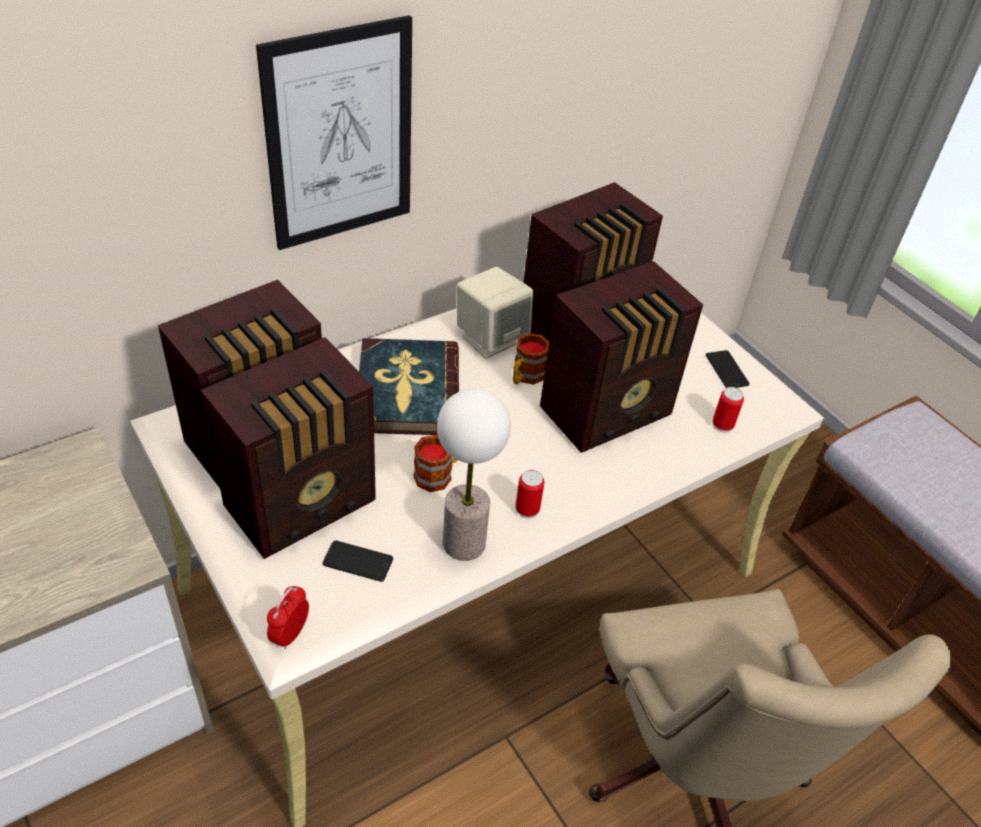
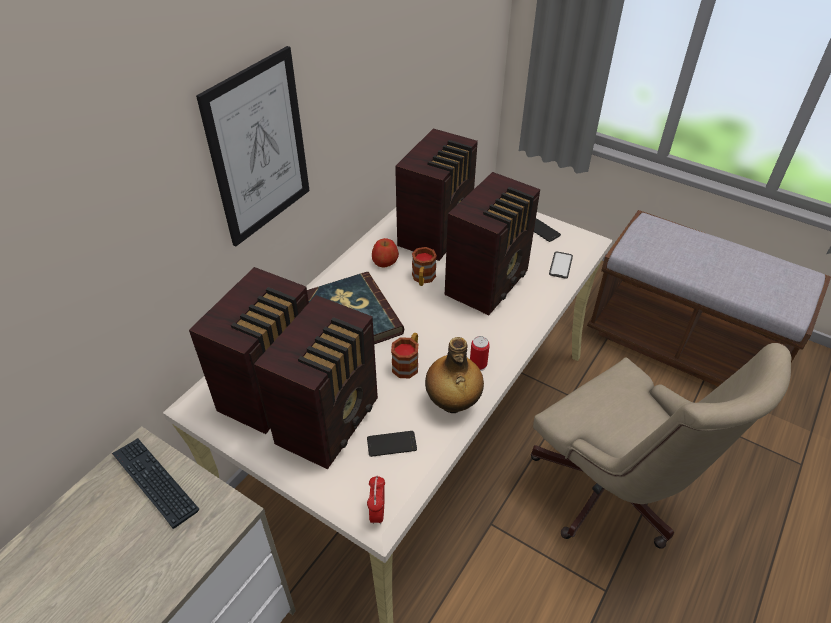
camera: 20 degrees left, 0 degrees up
(74, 494) = (155, 482): none -> keyboard
(463, 543) = (452, 403): table lamp -> bottle
(491, 338) = (385, 262): beige speaker -> apple
(722, 425) = (560, 265): can -> phone

